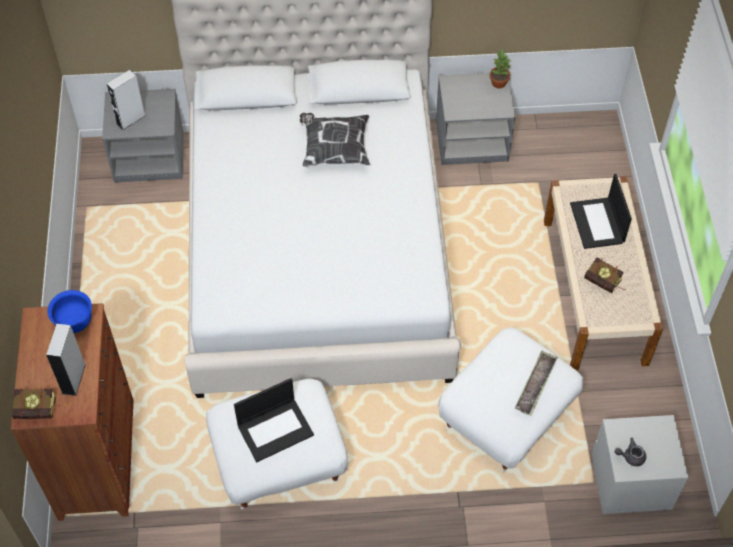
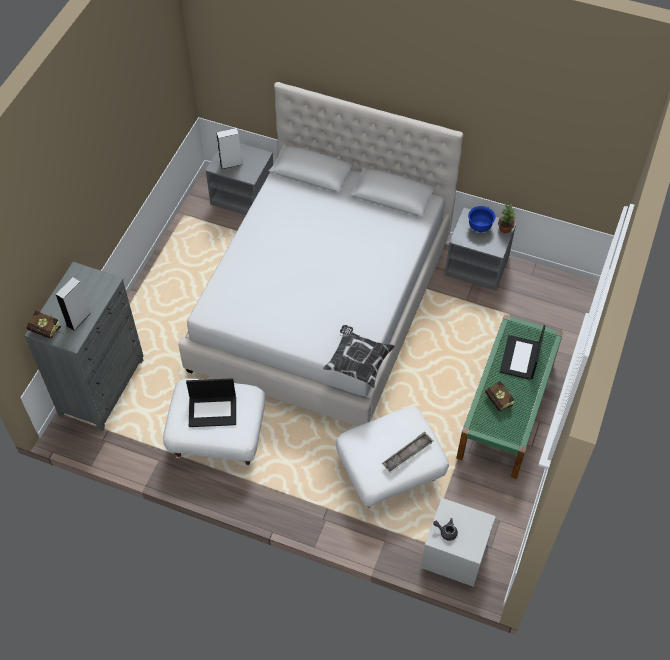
camera: 25 degrees right, 0 degrees up
(74, 322) = (99, 283): blue bowl -> blue bowl (480, 227)
(99, 460) = (104, 387): brown dresser -> grey dresser
(334, 149) = (350, 233): pillow -> pillow (358, 363)
(595, 290) = (507, 409): beige bench -> green bench

